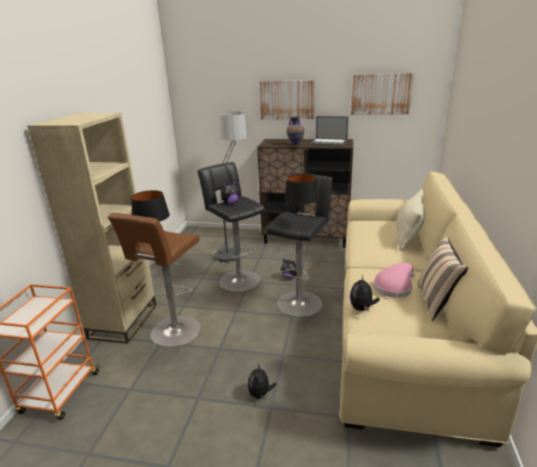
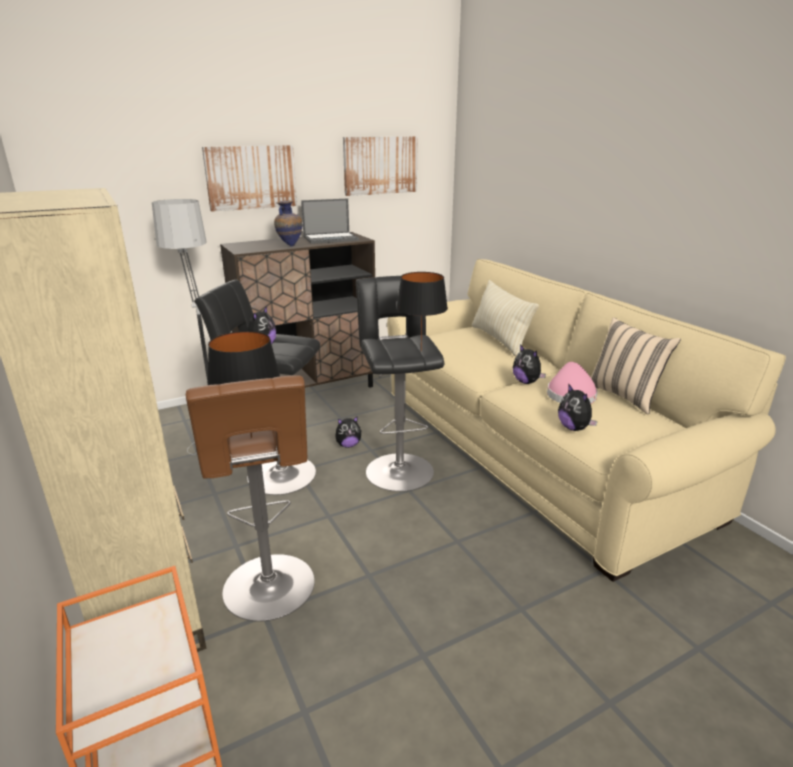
camera: 40 degrees left, 0 degrees up
(260, 394) = (491, 601): plush toy -> plush toy (526, 382)

